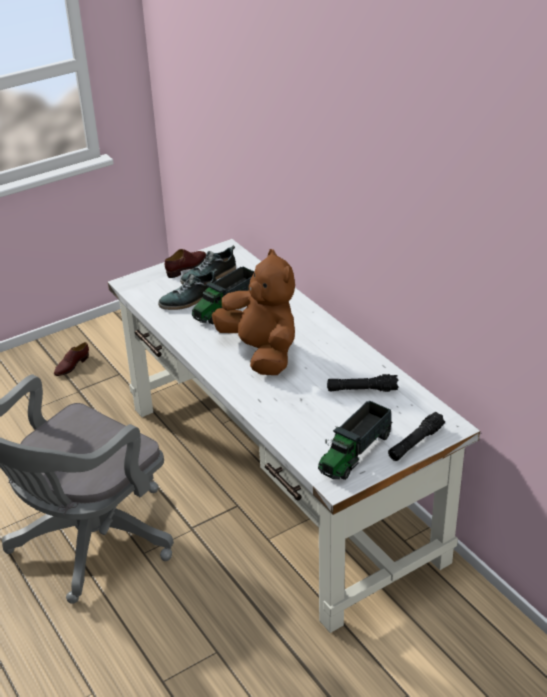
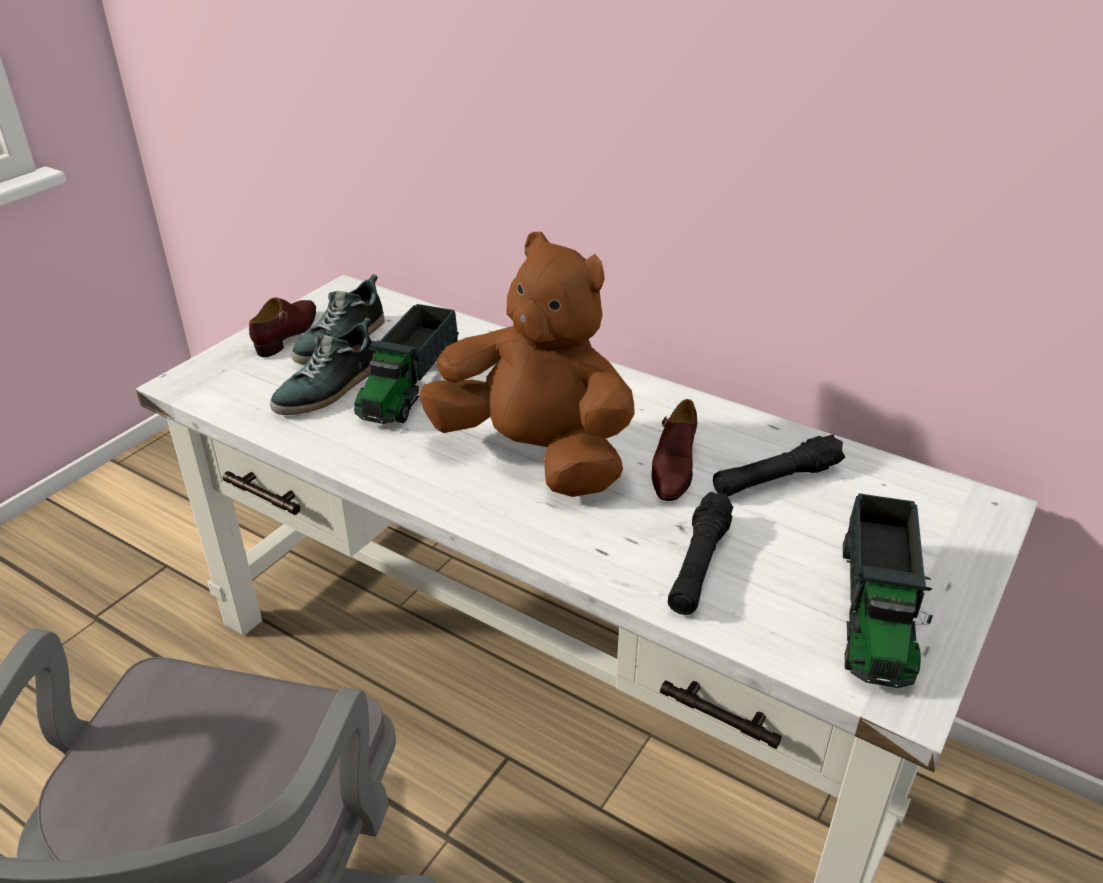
camera: 25 degrees left, 0 degrees up
(71, 365) = (65, 573): brown shoe -> brown shoe (673, 468)
(415, 443) = (961, 557): black flashlight -> black flashlight (698, 565)

